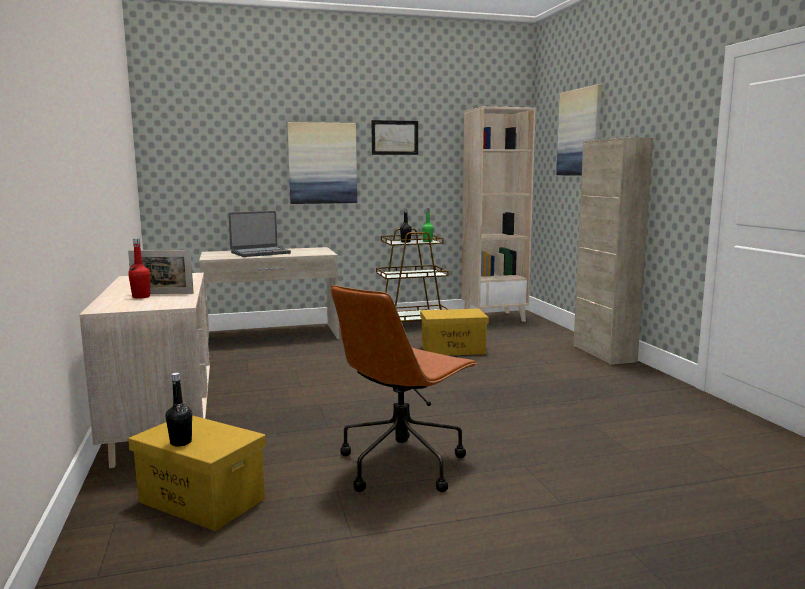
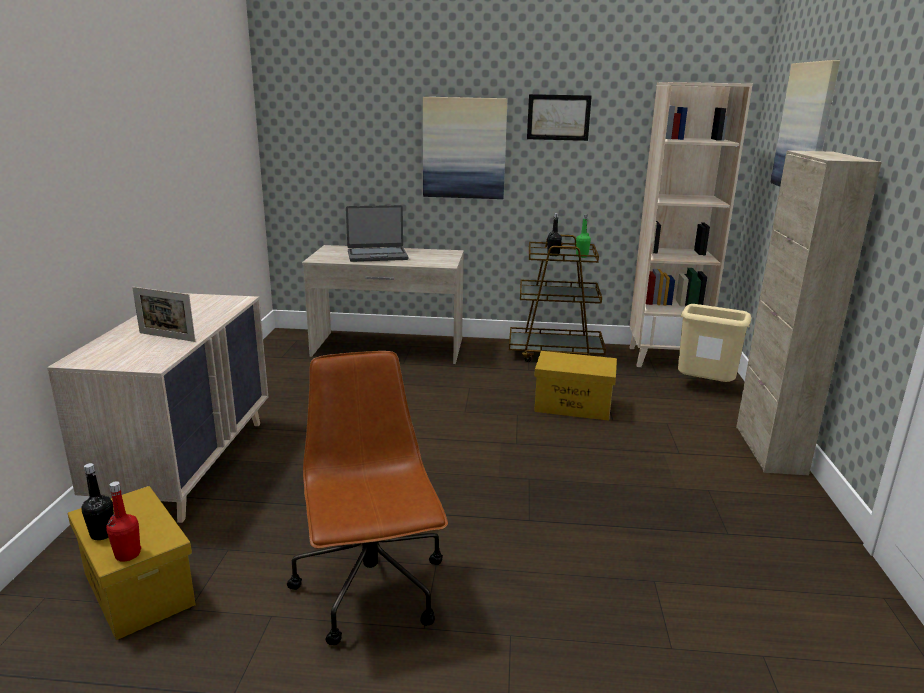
camera: 20 degrees right, 10 degrees up
(141, 297) = (140, 341): red bottle -> red bottle (128, 554)
(402, 464) = (372, 590): brown office chair -> brown office chair turned 105 degrees clockwise
(534, 330) = (705, 387): none -> beige trash can

